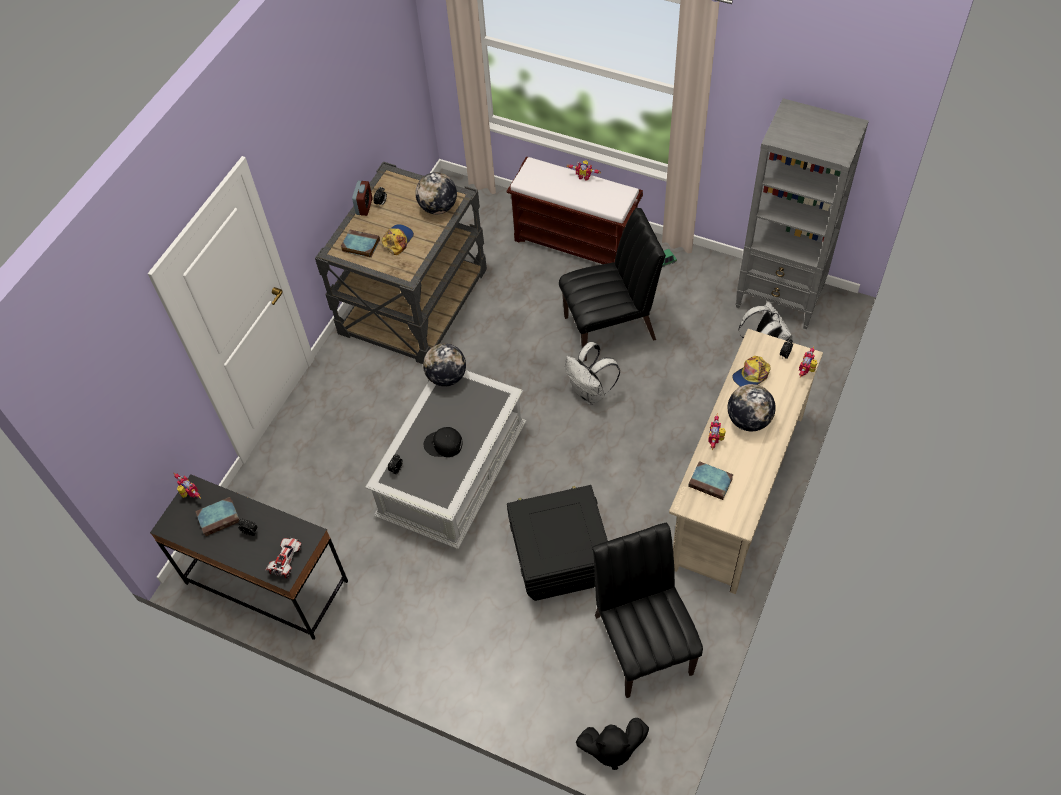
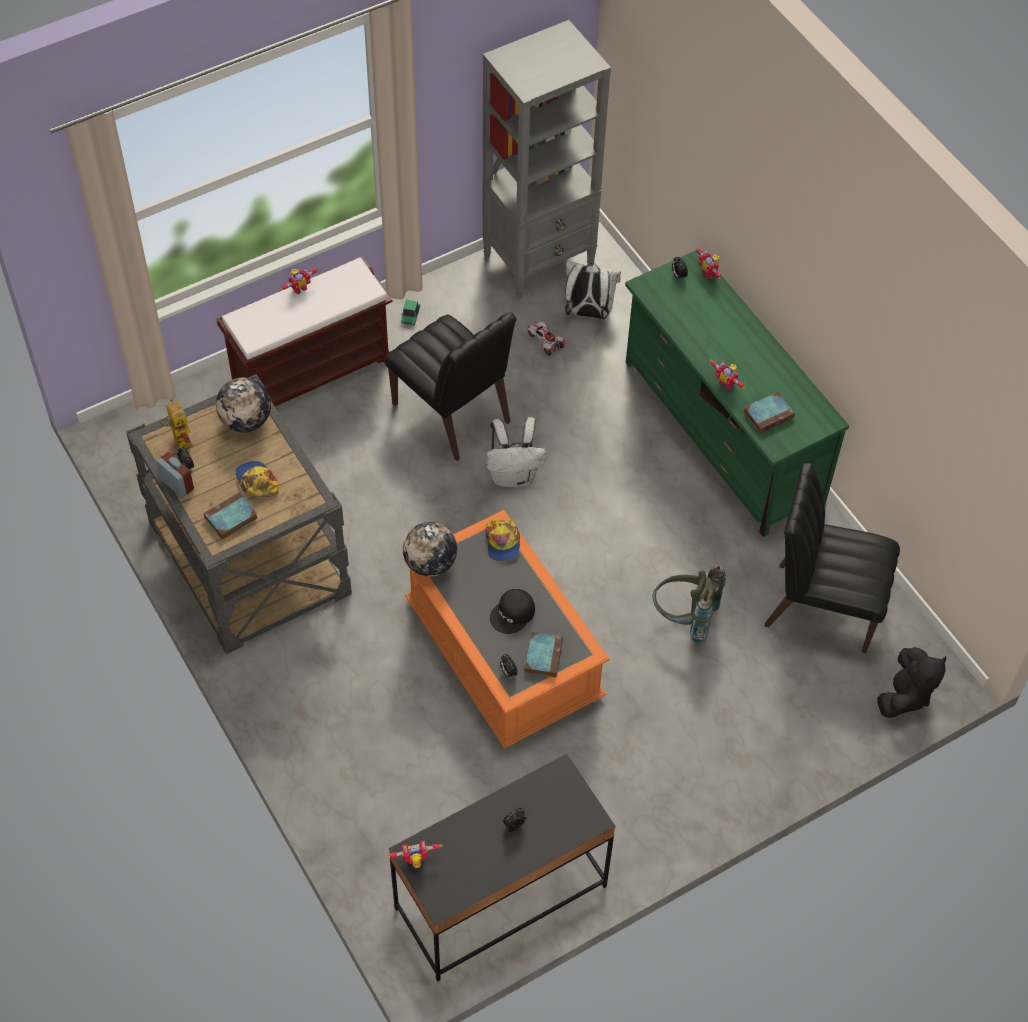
camera: 60 degrees left, 0 degrees up
(219, 517) = (471, 846): book -> book (543, 655)
(286, 561) = (576, 809): toy car -> toy car (545, 342)
(398, 187) = (179, 439): none -> toy robot
(452, 470) = (504, 648): white coffee table -> orange coffee table
(559, 561) = (684, 619): black storage box -> grey backpack
(609, 329) = (450, 412): black chair -> black chair turned 120 degrees clockwise
(736, 490) = (721, 434): beige dresser -> green dresser
(748, 420) = (726, 346): globe -> none
(751, 375) = (679, 313): cap -> cap (502, 542)

